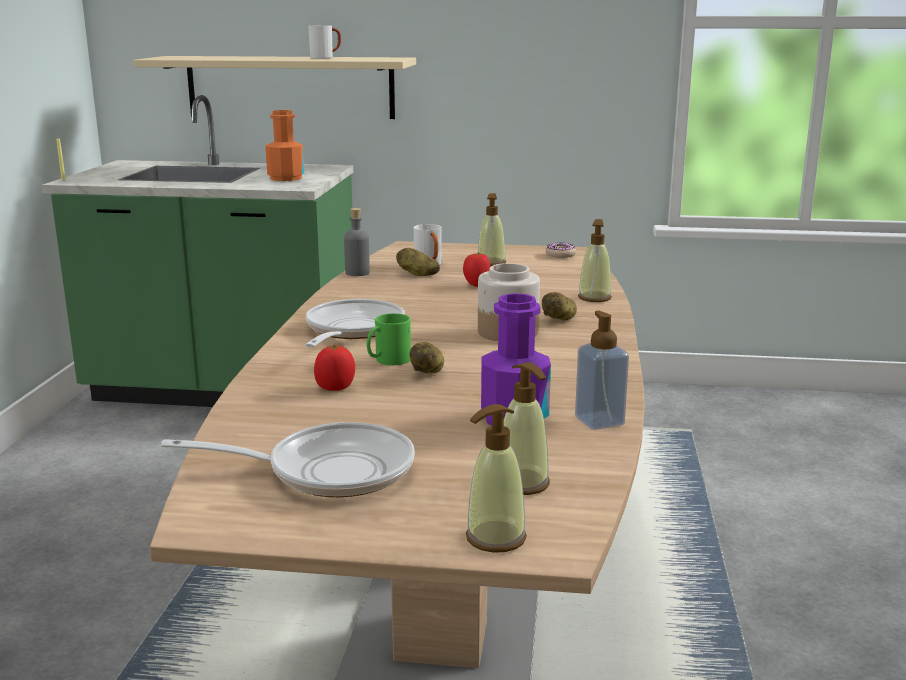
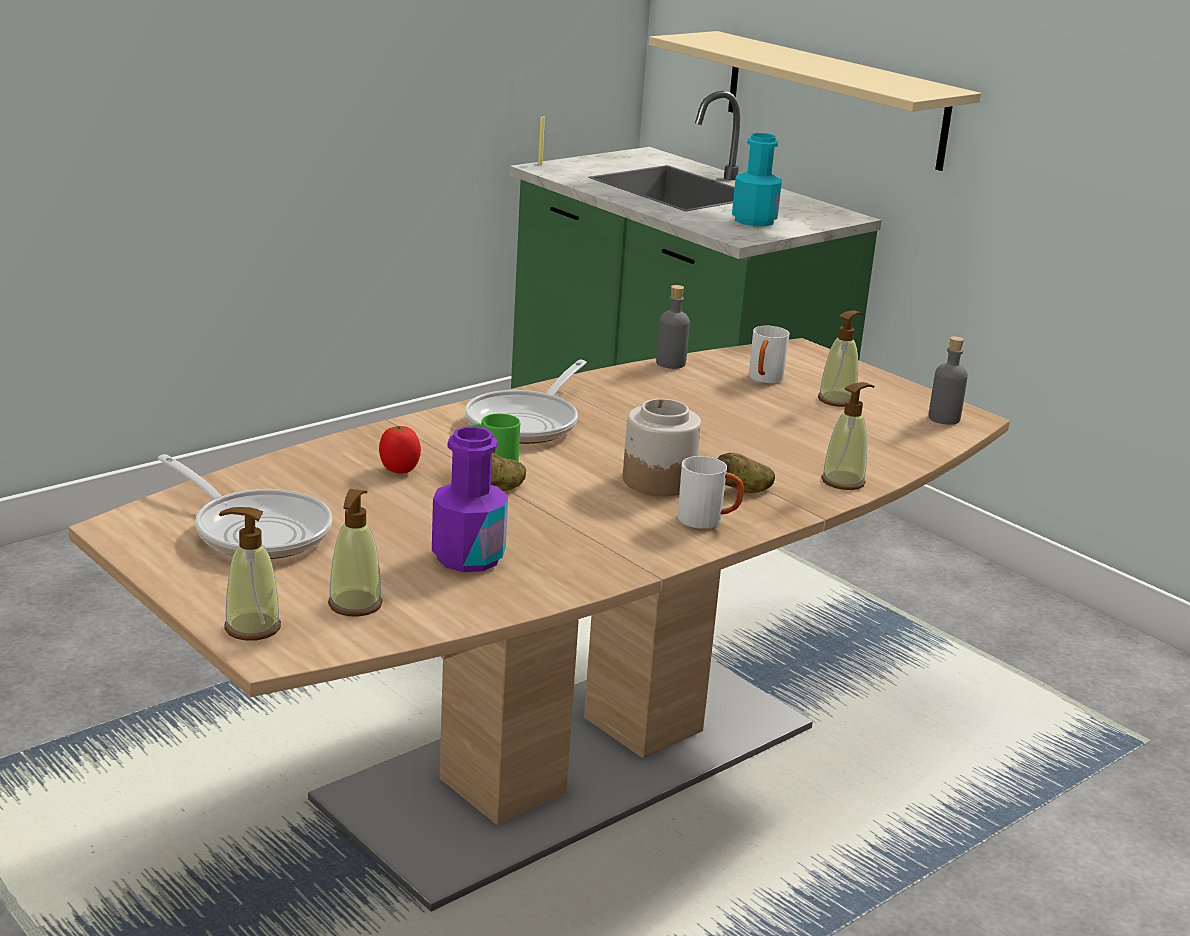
camera: 40 degrees right, 5 degrees up
(286, 178) = (754, 220): orange bottle -> turquoise bottle
(326, 58) = (858, 73): white mug -> white mug (708, 521)
(351, 330) = (527, 423): frying pan -> frying pan turned 150 degrees clockwise
(417, 274) = (725, 386): potato -> none
(476, 285) = (755, 420): tomato -> none
(560, 255) = (944, 418): donut -> grey bottle
(599, 421) = (529, 591): soap dispenser -> none

